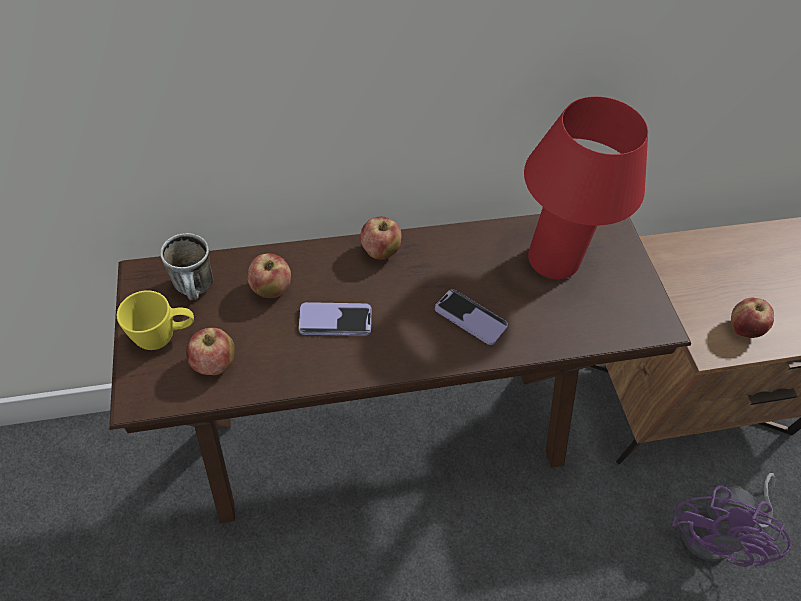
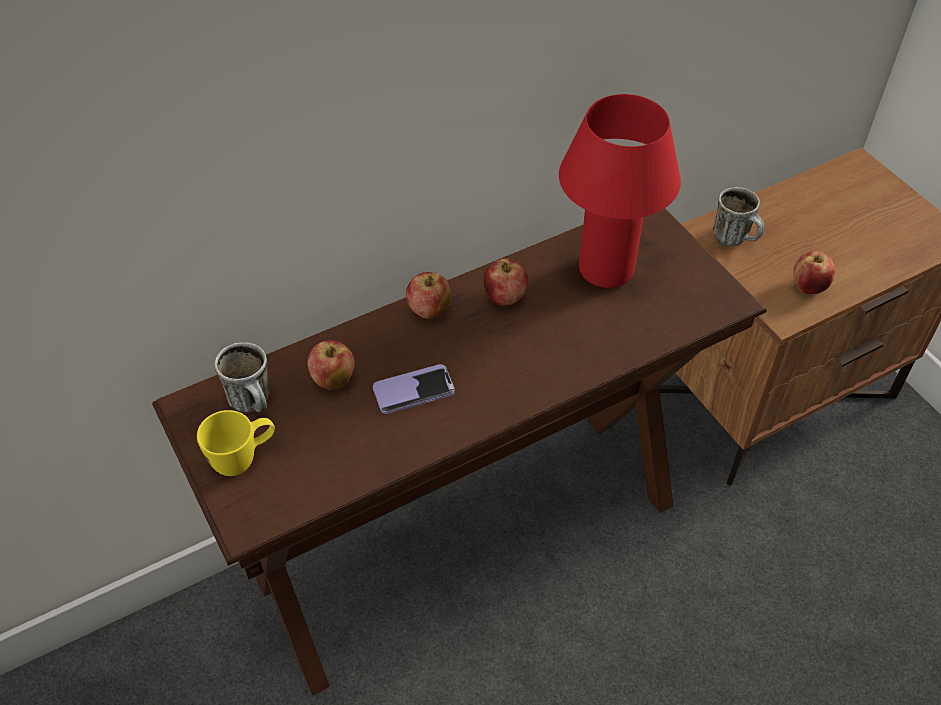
camera: 15 degrees left, 5 degrees down
(215, 364) = (309, 469): apple -> apple (504, 298)
(470, 318) = (547, 348): phone -> none
(689, 264) = (735, 239): none -> mug
(716, 532) = (854, 521): purple fan -> none

